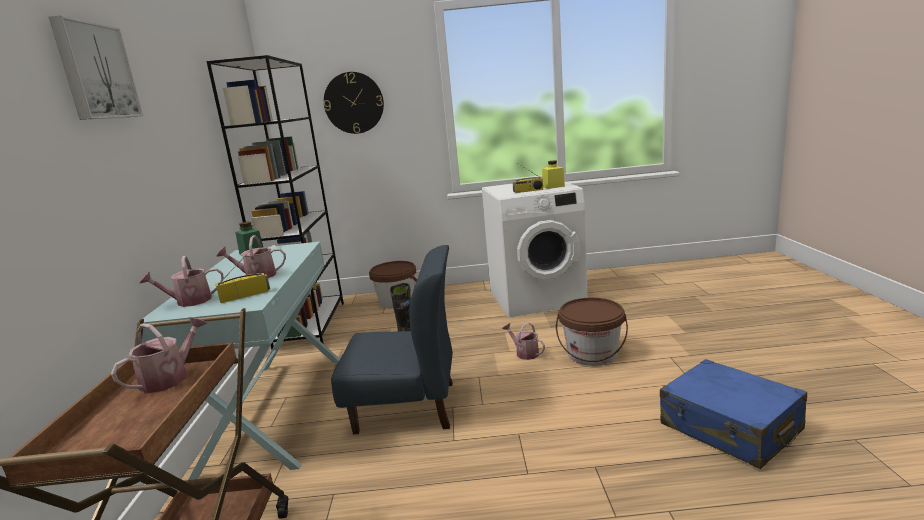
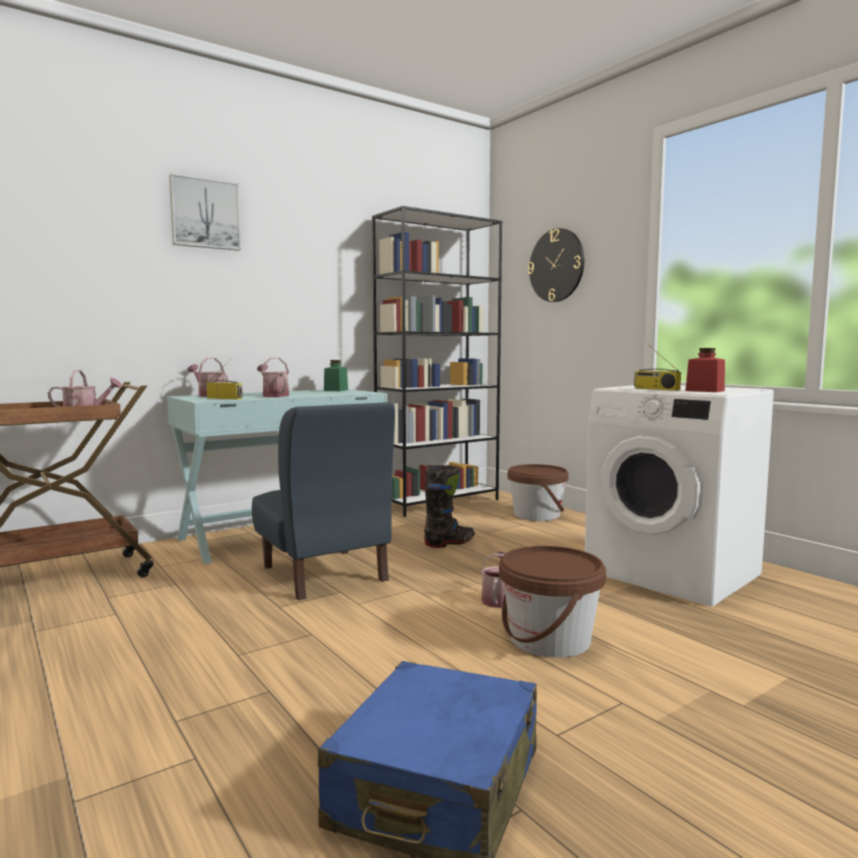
camera: 55 degrees right, 10 degrees down
(553, 186) = (705, 391): yellow jar -> red jar

